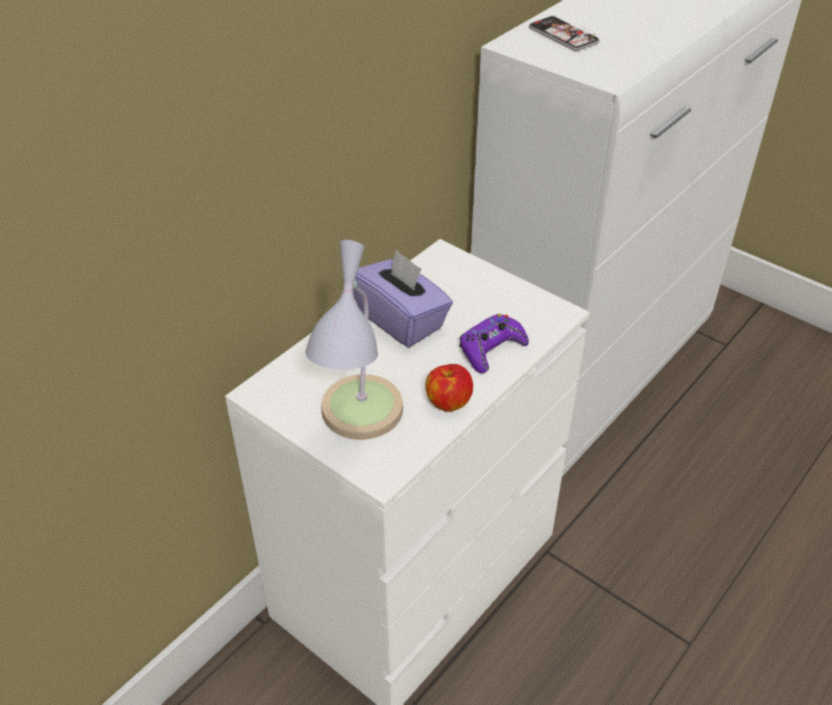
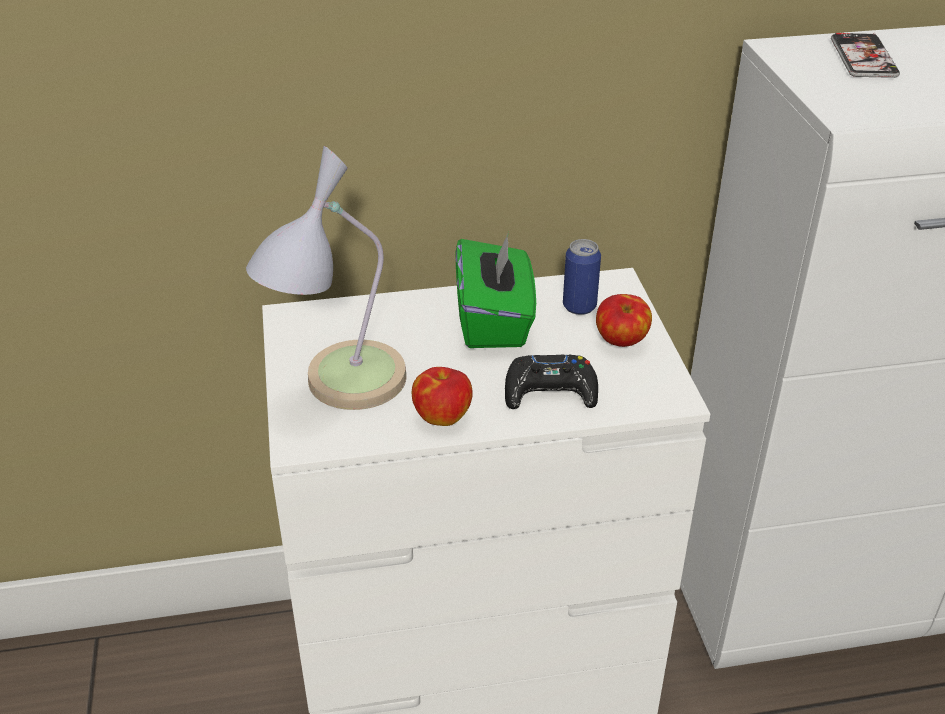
camera: 40 degrees right, 5 degrees down
(401, 320) = (494, 321): purple tissue box -> green tissue box
(440, 282) = (579, 306): none -> can
(491, 349) = (550, 392): purple game controller -> black game controller
(492, 292) = (621, 341): none -> apple

